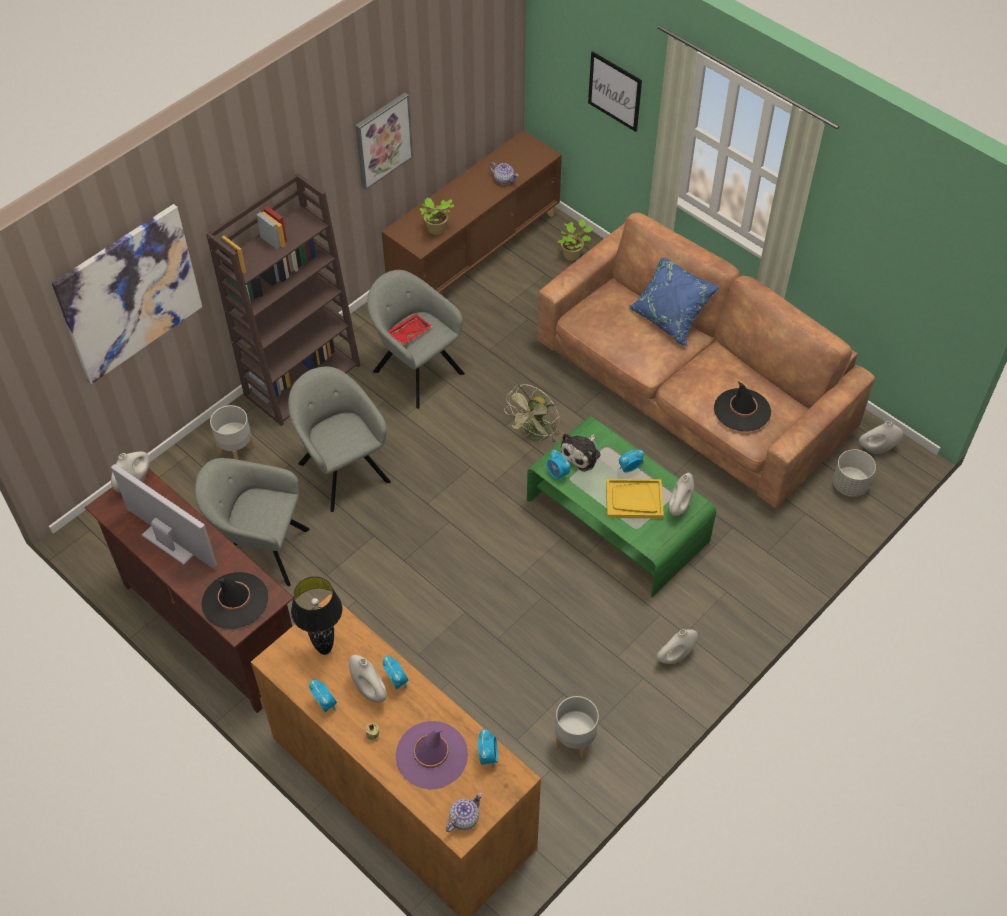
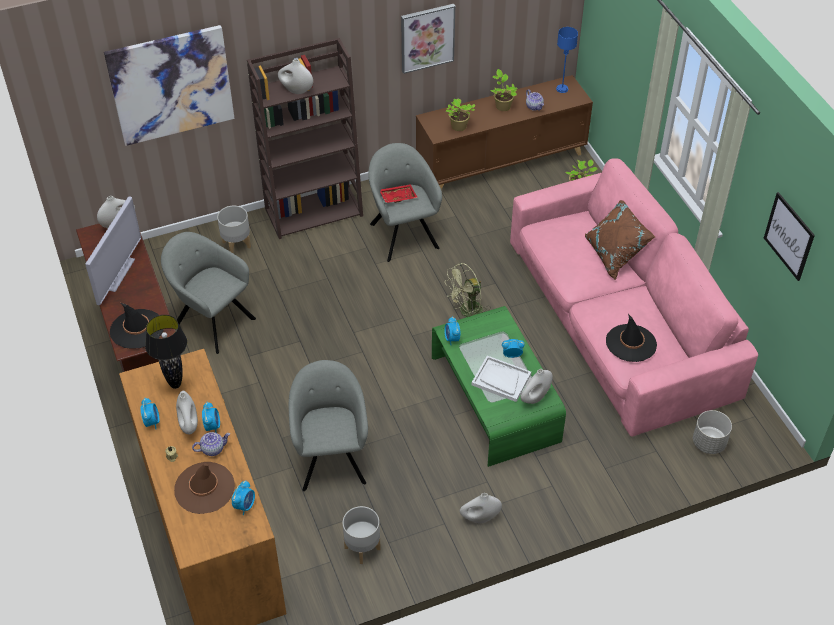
camera: 25 degrees right, 5 degrees down
(169, 542) = (117, 273): television -> television turned 45 degrees clockwise
(342, 469) = (305, 285): grey armchair -> grey armchair (331, 456)
(432, 755) = (204, 488): purple hat -> brown hat
(464, 818) = (199, 541): teapot -> teapot (213, 449)
(469, 190) = (502, 106): none -> potted plant
(521, 149) = (562, 88): none -> blue table lamp
(581, 454) = (480, 331): plush toy -> none
(615, 91) = (631, 53): picture -> picture (789, 236)
(634, 500) = (501, 380): yellow tray -> white tray
(670, 318) = (615, 255): blue pillow -> brown pillow
(692, 386) = (618, 320): brown sofa -> pink sofa
(876, 449) = (750, 423): white vase -> white vase (296, 90)

